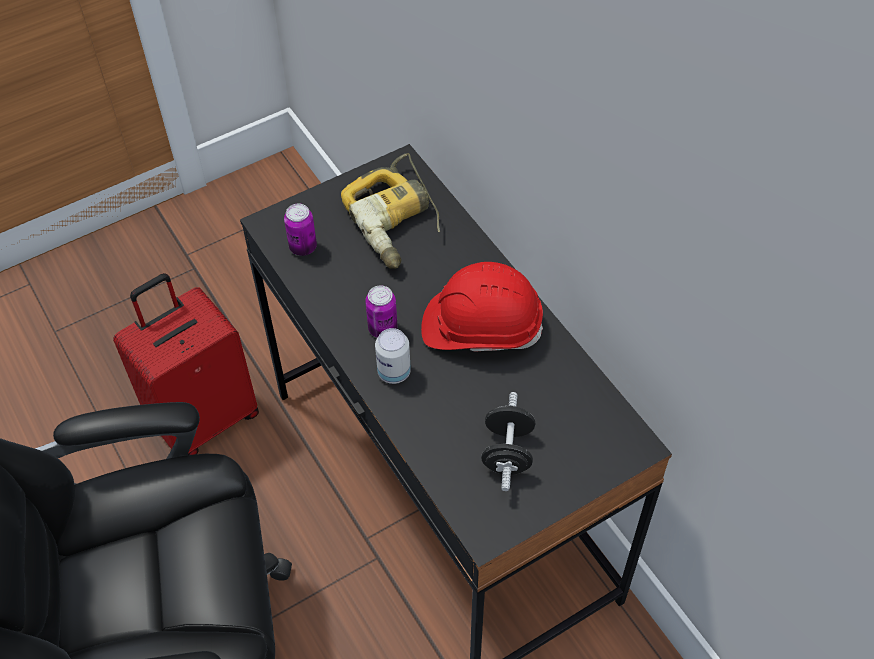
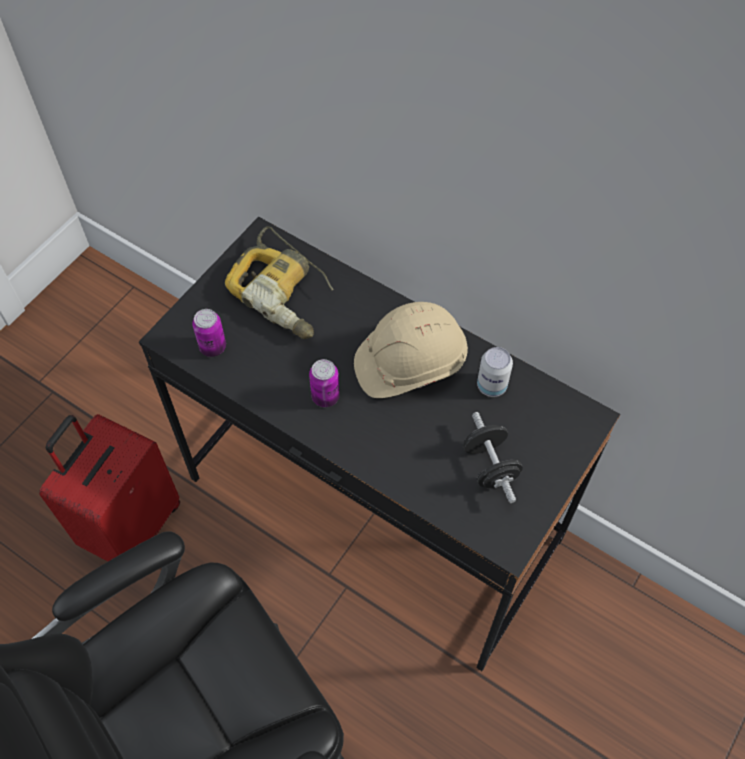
camera: 25 degrees left, 5 degrees up
(394, 372) = (356, 433): can -> can (491, 386)
(481, 327) = (409, 363): red hard hat -> beige hard hat

